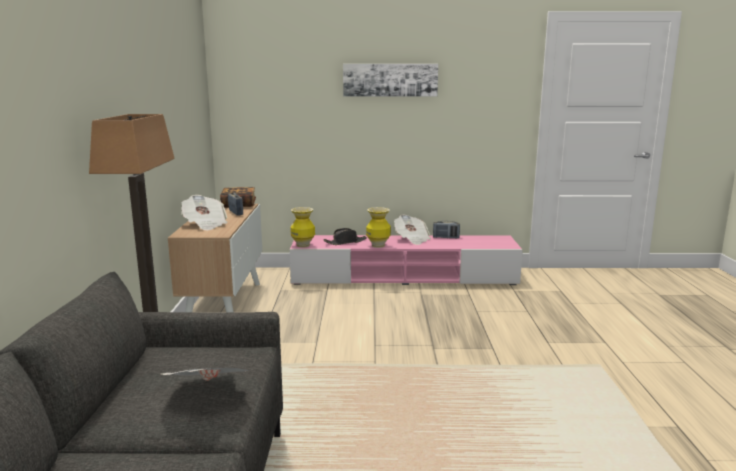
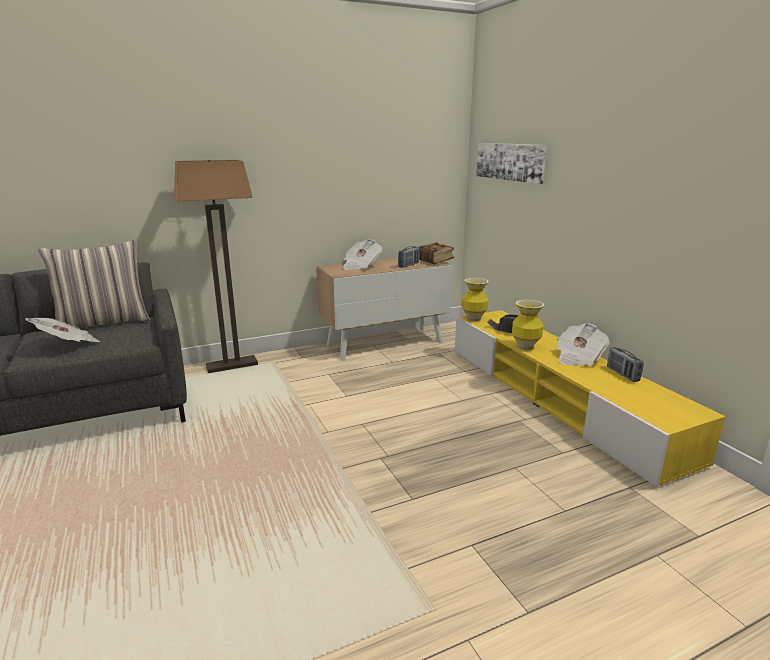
camera: 65 degrees right, 5 degrees up
(141, 370) = (104, 323): none -> pillow
(390, 80) = (608, 138): picture -> picture (510, 161)
(404, 277) = (557, 400): pink tv stand -> yellow tv stand

